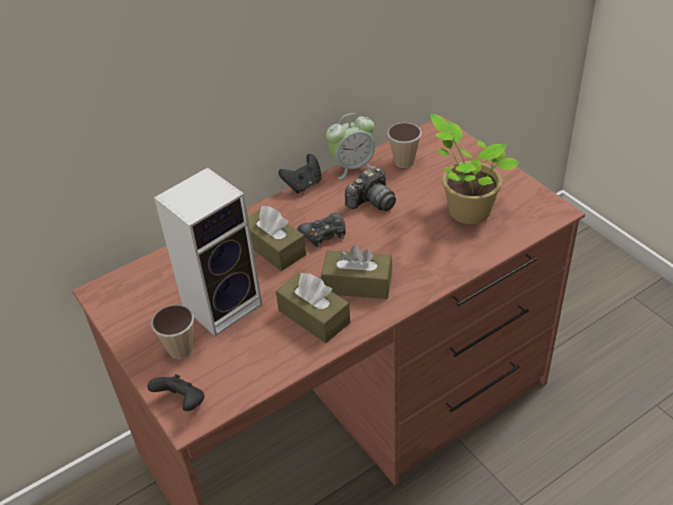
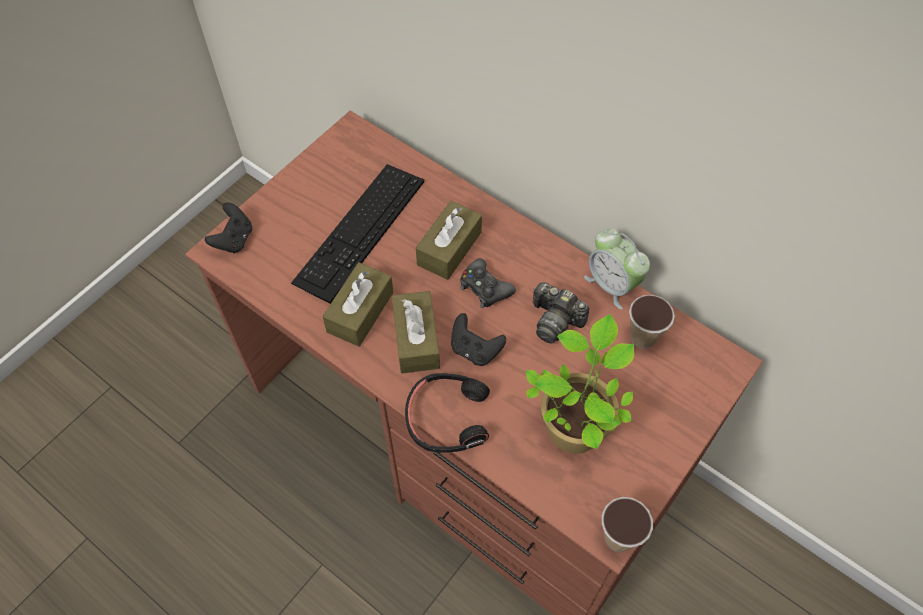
camera: 70 degrees right, 15 degrees up
(181, 349) = (294, 217): cup -> cup (618, 538)
(224, 303) = (360, 230): speaker -> keyboard
(303, 185) = (561, 245): black game controller -> black game controller (475, 350)
(439, 278) = (447, 418): none -> black headphones

